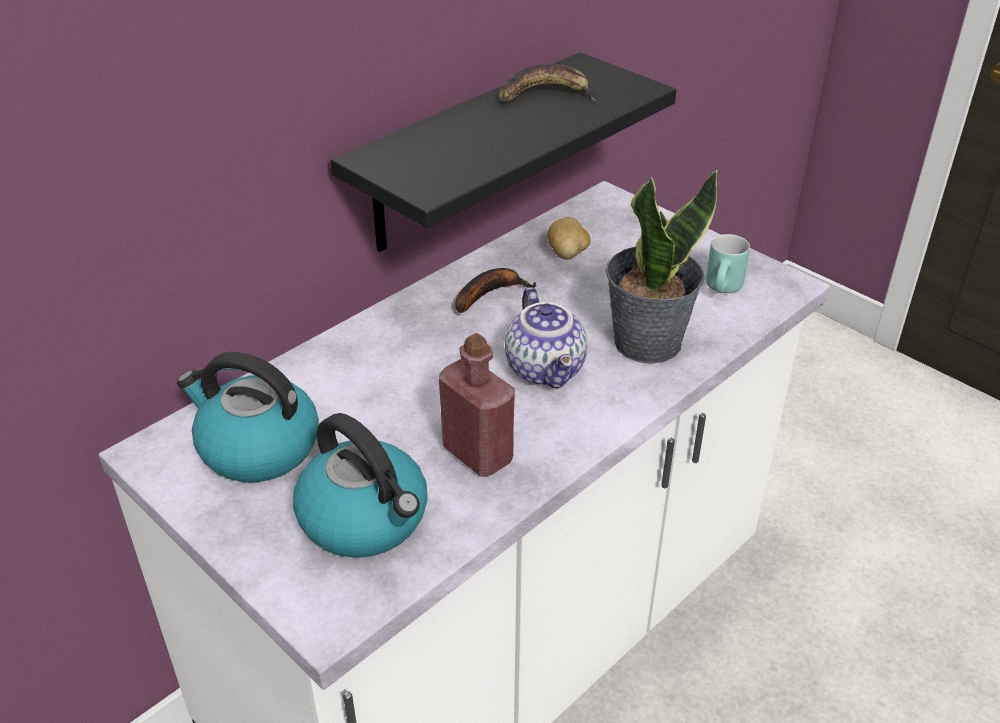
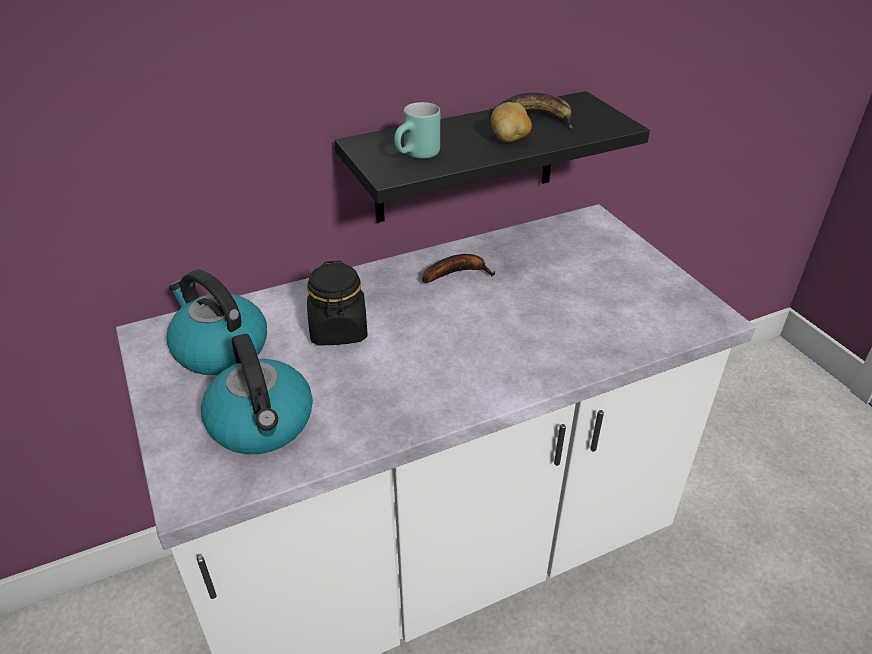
camera: 20 degrees right, 0 degrees up
(390, 391) = (339, 330): none -> black jar
(477, 454) = (375, 395): red bottle -> none
(547, 370) = (468, 342): teapot -> none
(567, 254) = (536, 255): potato -> potato (509, 139)
(646, 341) = (563, 338): potted plant -> none
(724, 290) = (655, 310): turquoise mug -> turquoise mug (418, 156)

